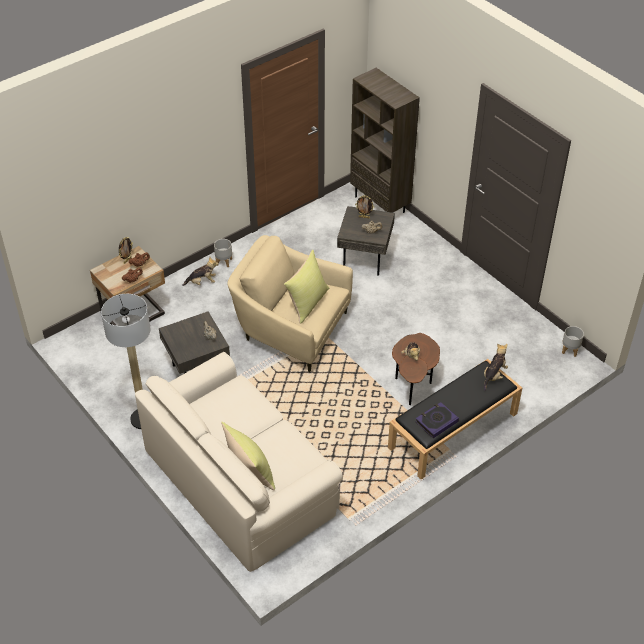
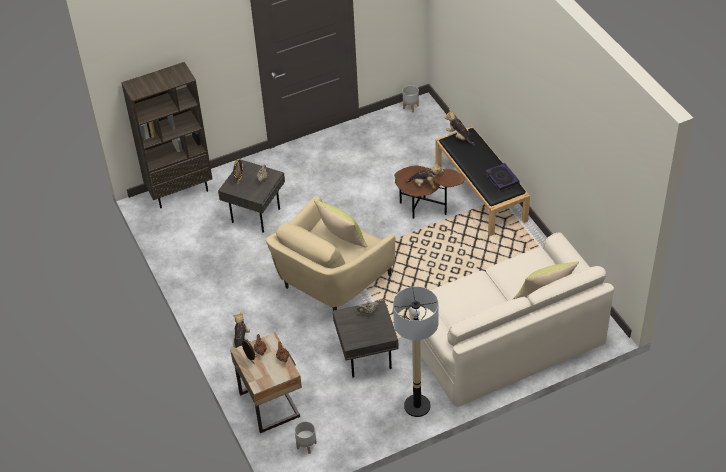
camera: 75 degrees left, 0 degrees up
(224, 261) = (217, 322): grey planter -> grey planter (306, 445)

